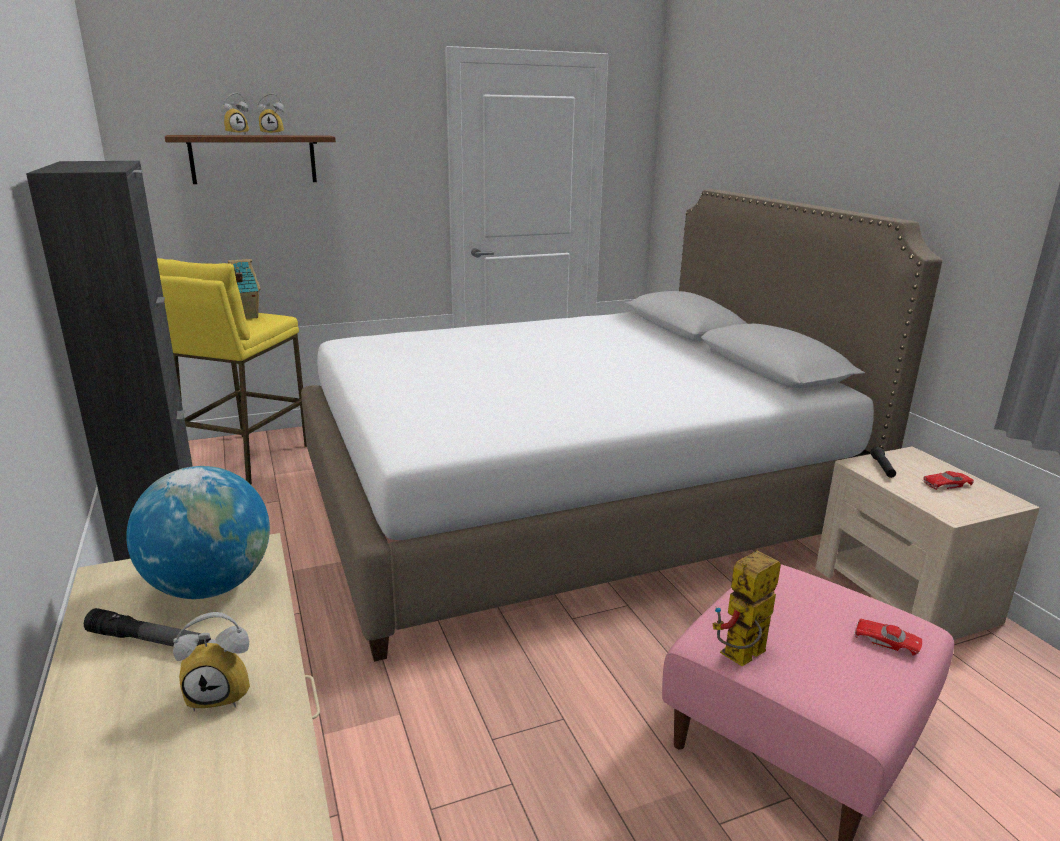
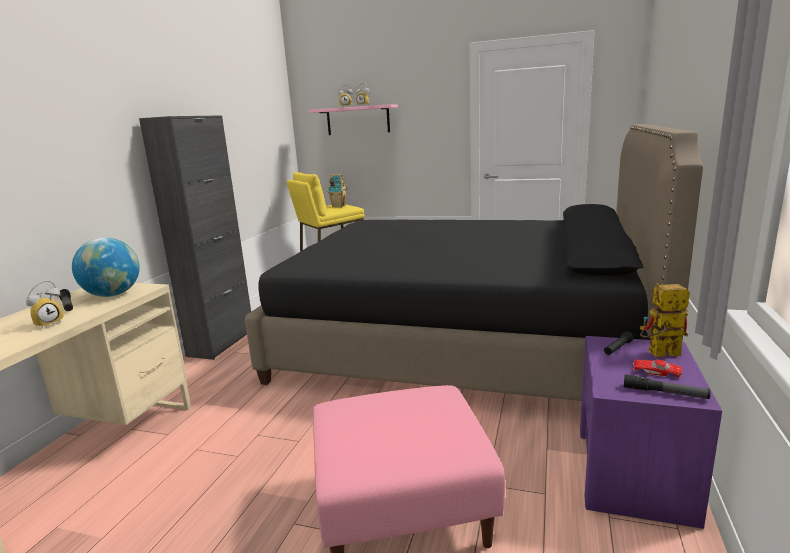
camera: 40 degrees right, 5 degrees down
(223, 692) = (48, 323): alarm clock -> alarm clock turned 90 degrees counterclockwise
(253, 159) = (358, 120): brown shelf -> pink shelf
(571, 503) = (463, 343): white bed -> black bed
(740, 659) = (329, 419): toy robot -> toy robot (658, 354)
(886, 641) = (432, 447): red toy car -> none
(905, 595) = (633, 472): beige nightstand -> purple nightstand
(986, 504) = (664, 393): none -> flashlight

